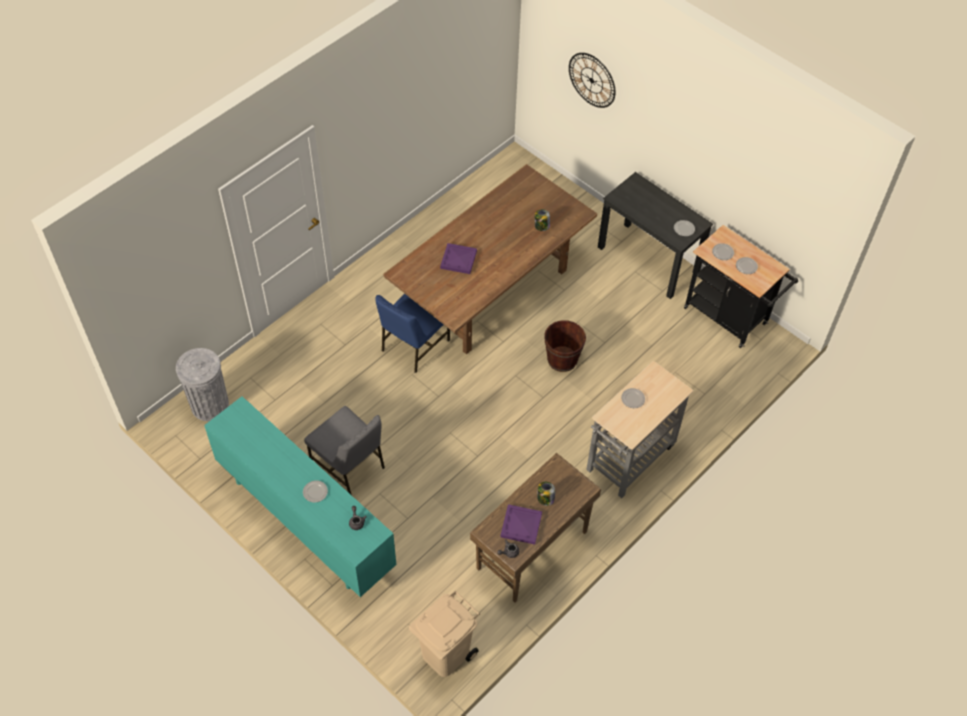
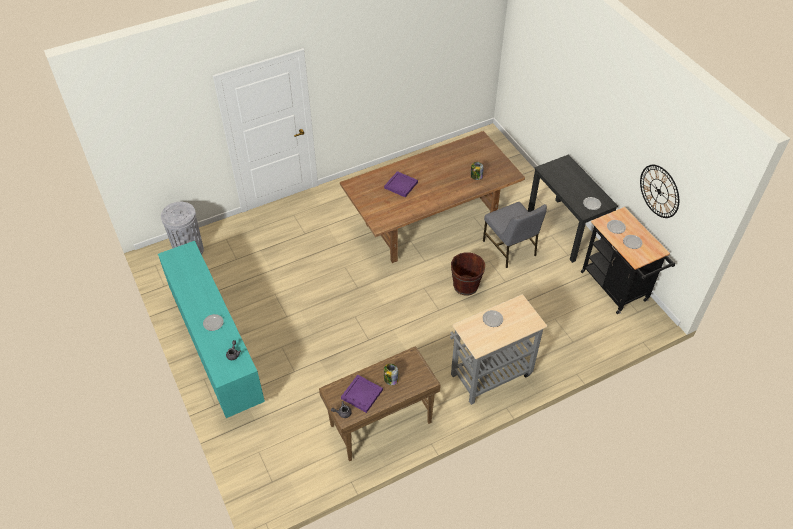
camera: 20 degrees right, 5 degrees down
(349, 466) = (268, 320): grey chair -> grey chair (510, 248)
(414, 345) = (355, 247): blue chair -> none
(445, 654) = (276, 484): beige trash can -> none
(592, 80) = (547, 72): wall clock -> wall clock (659, 191)

